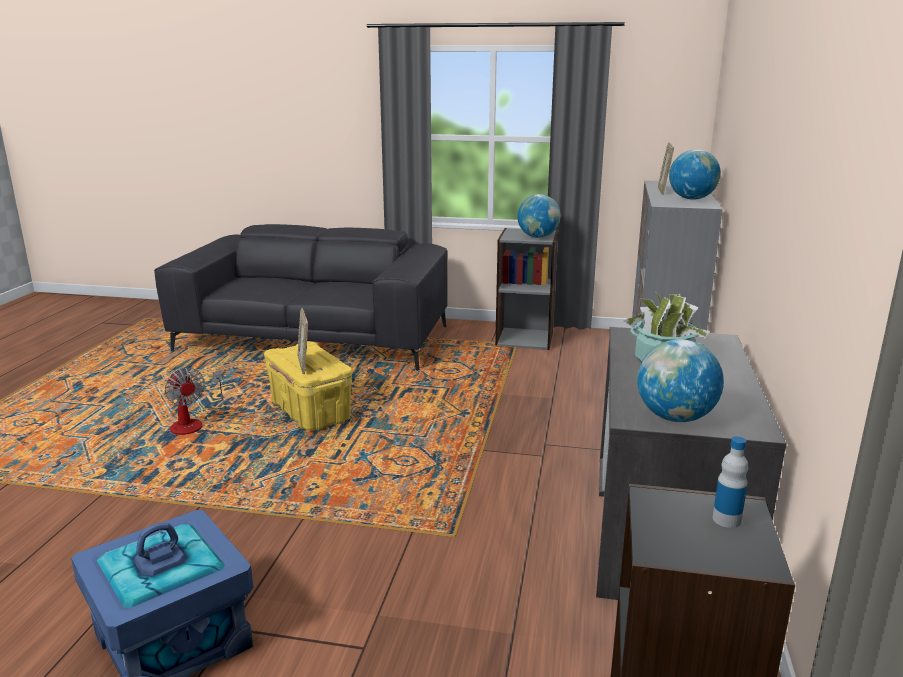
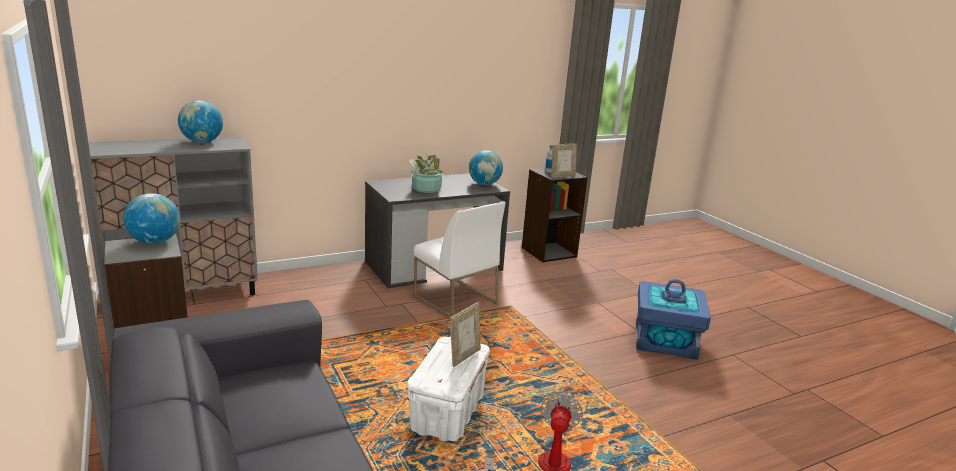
camera: 130 degrees left, 0 degrees up
(311, 412) = (447, 413): yellow storage box -> white storage box
(520, 497) = (454, 299): none -> white chair
(663, 191) = (164, 148): picture frame -> picture frame (562, 176)

